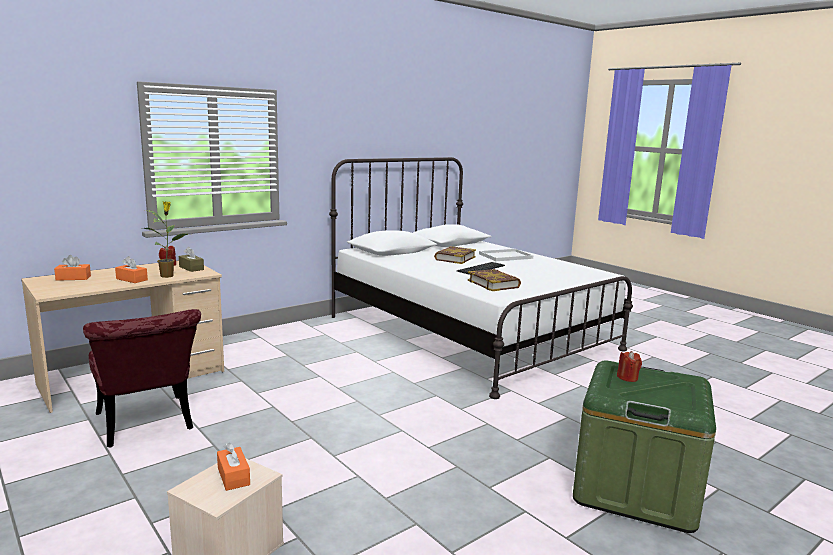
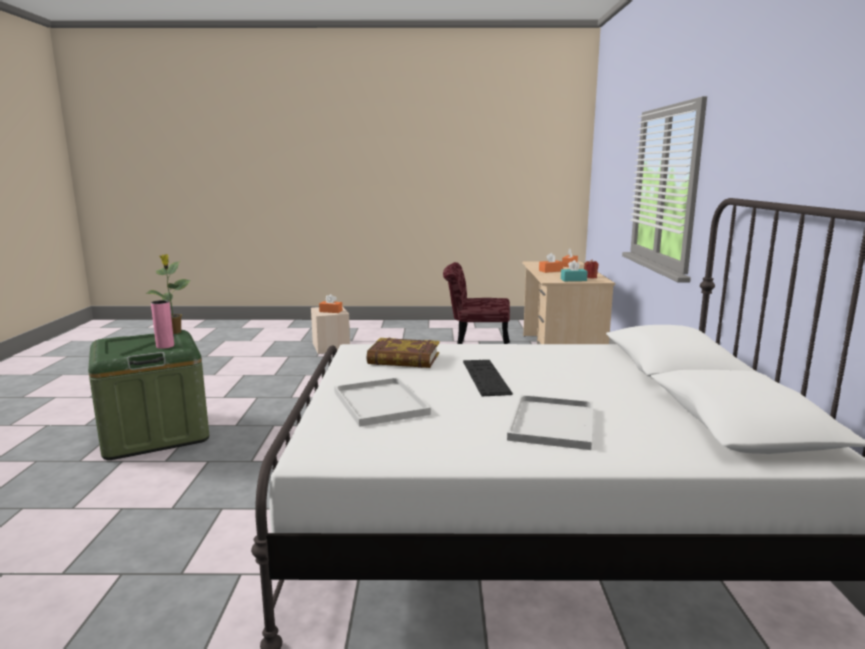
camera: 130 degrees right, 0 degrees up
(168, 276) = (552, 275): potted plant -> potted plant (174, 332)
(191, 268) = (573, 280): brown tissue box -> turquoise tissue box
(455, 258) = (571, 382): book -> none
(551, 275) = (382, 403): none -> white tray
(627, 377) = (165, 346): red candle -> pink vase

